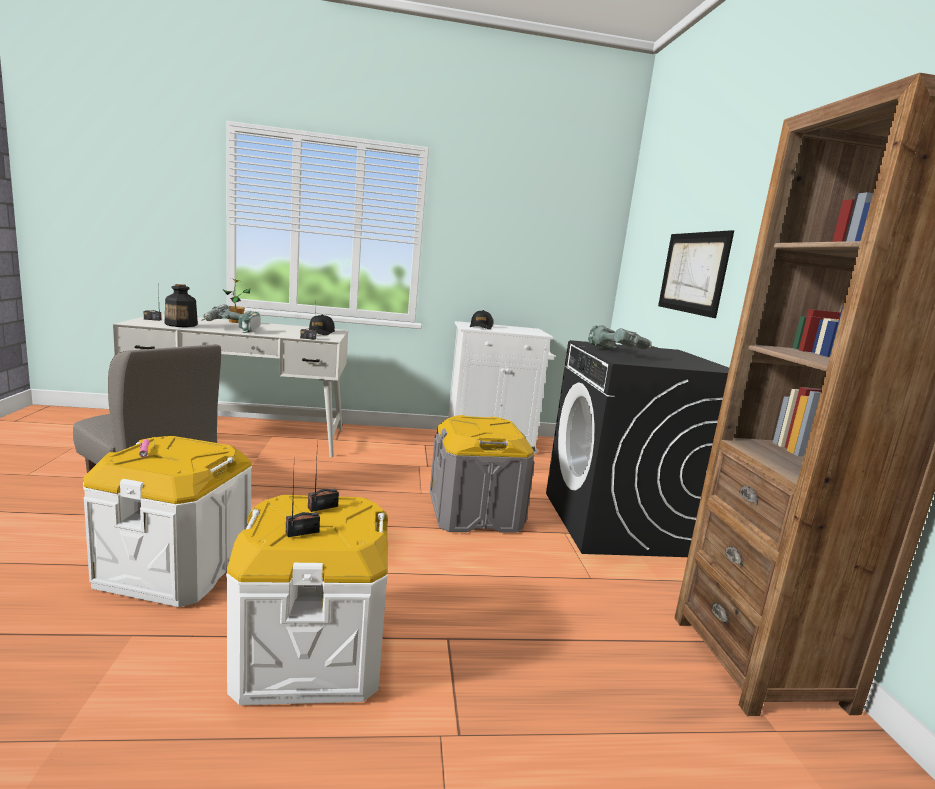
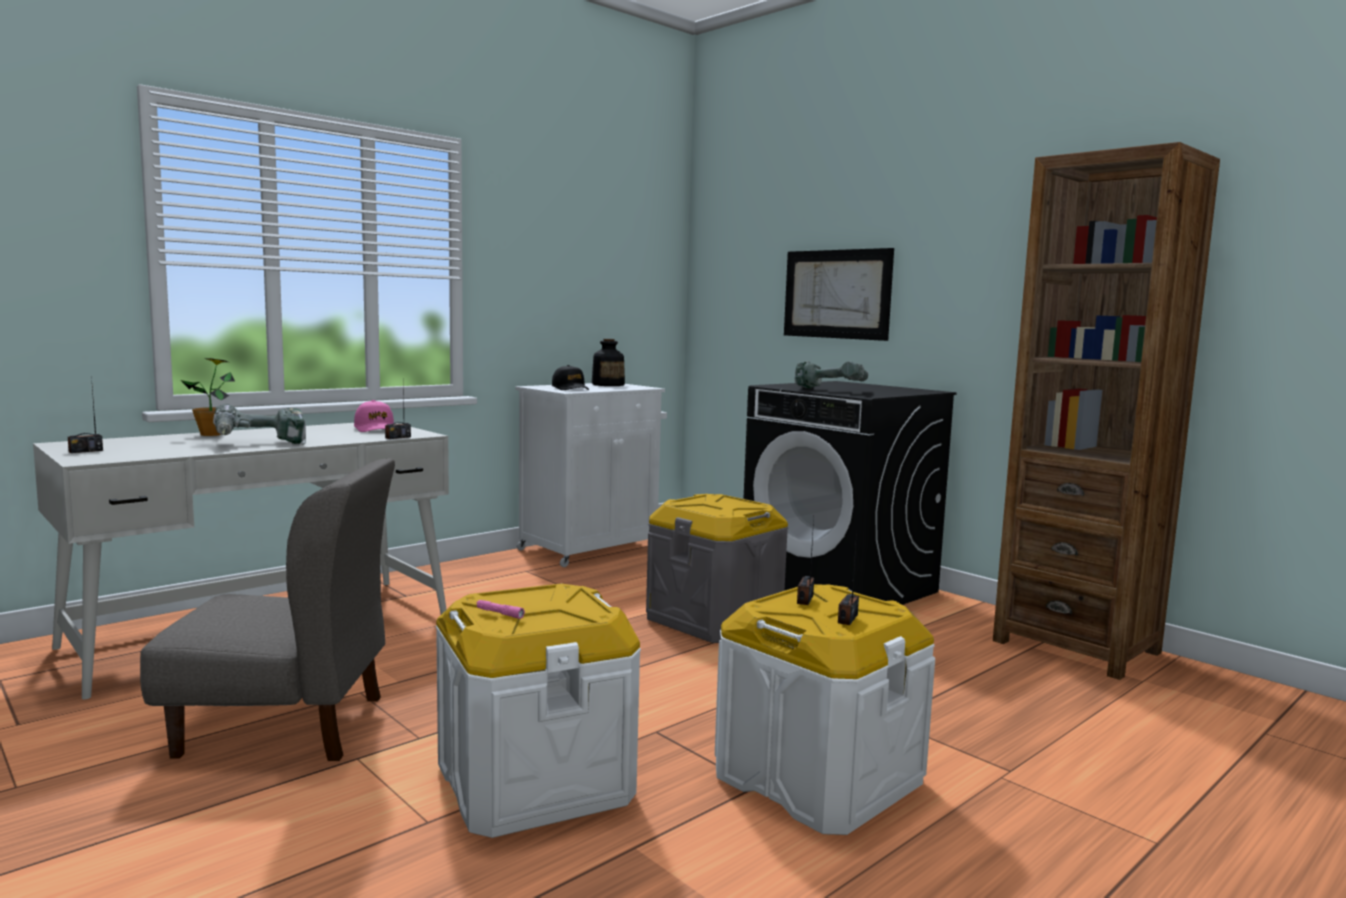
camera: 35 degrees left, 5 degrees down
(181, 325) = (167, 450): bottle -> bottle (608, 384)
(320, 332) = (375, 429): black cap -> pink cap

